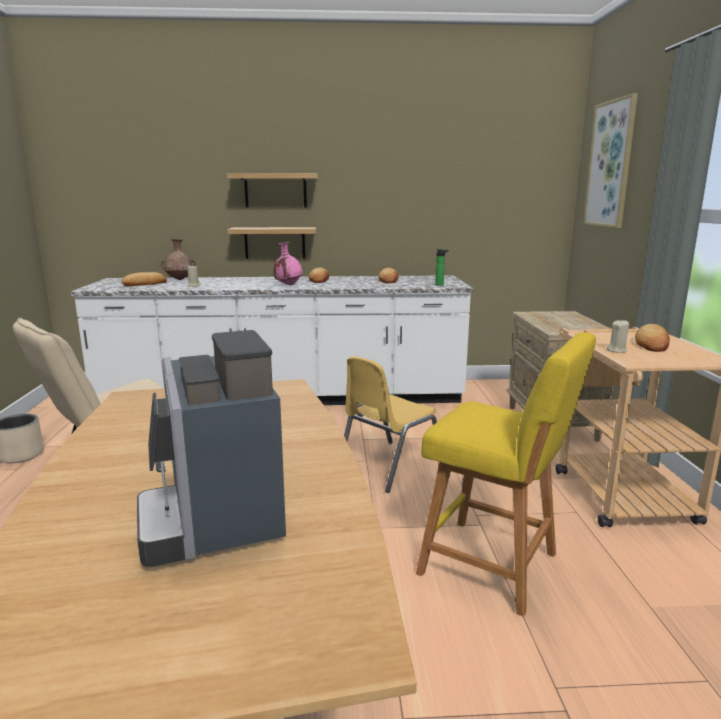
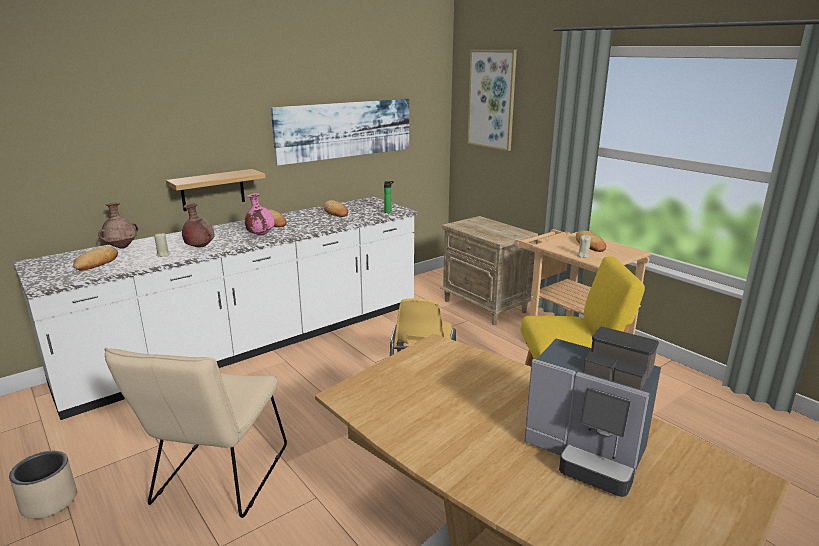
camera: 35 degrees left, 5 degrees up
(226, 285) = (199, 247): none -> brown vase
(275, 191) = (209, 136): shelf -> none
(425, 197) = (345, 129): none -> picture

